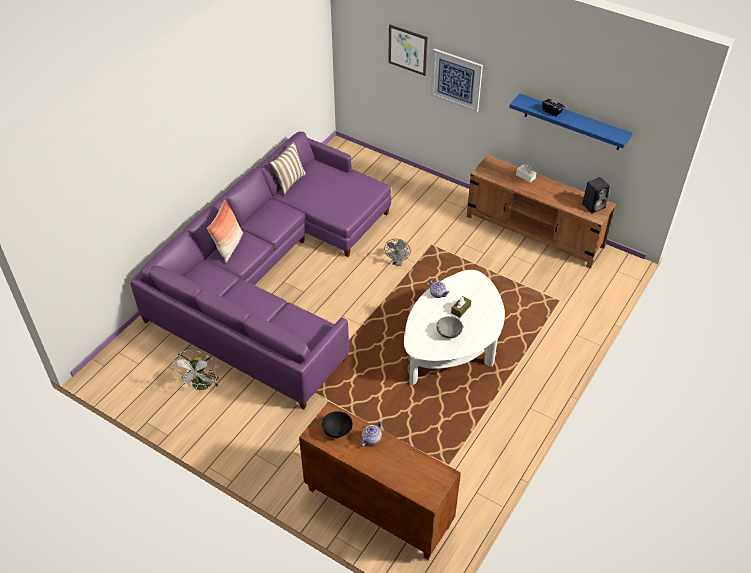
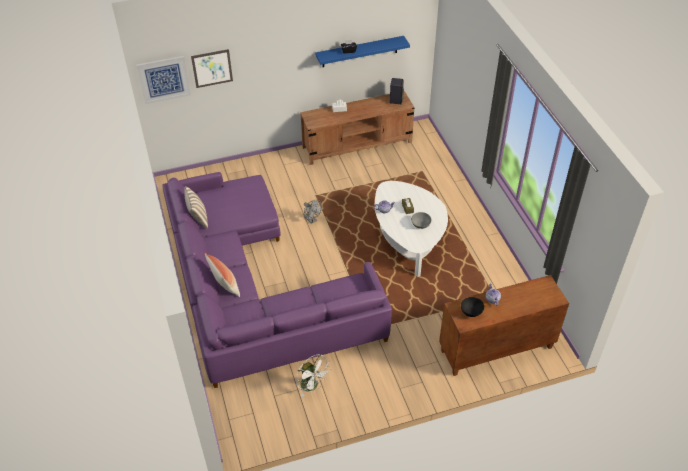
camera: 50 degrees left, 0 degrees up
(456, 80) = (260, 70): picture -> picture (164, 79)

